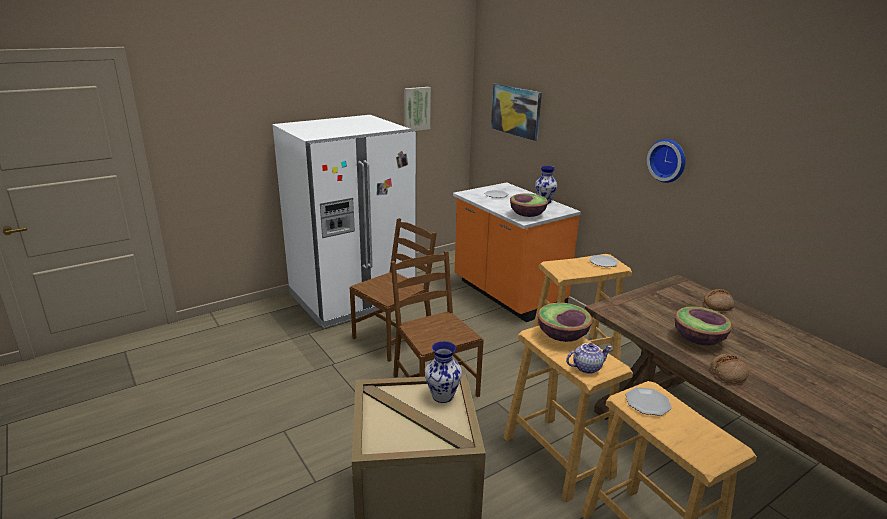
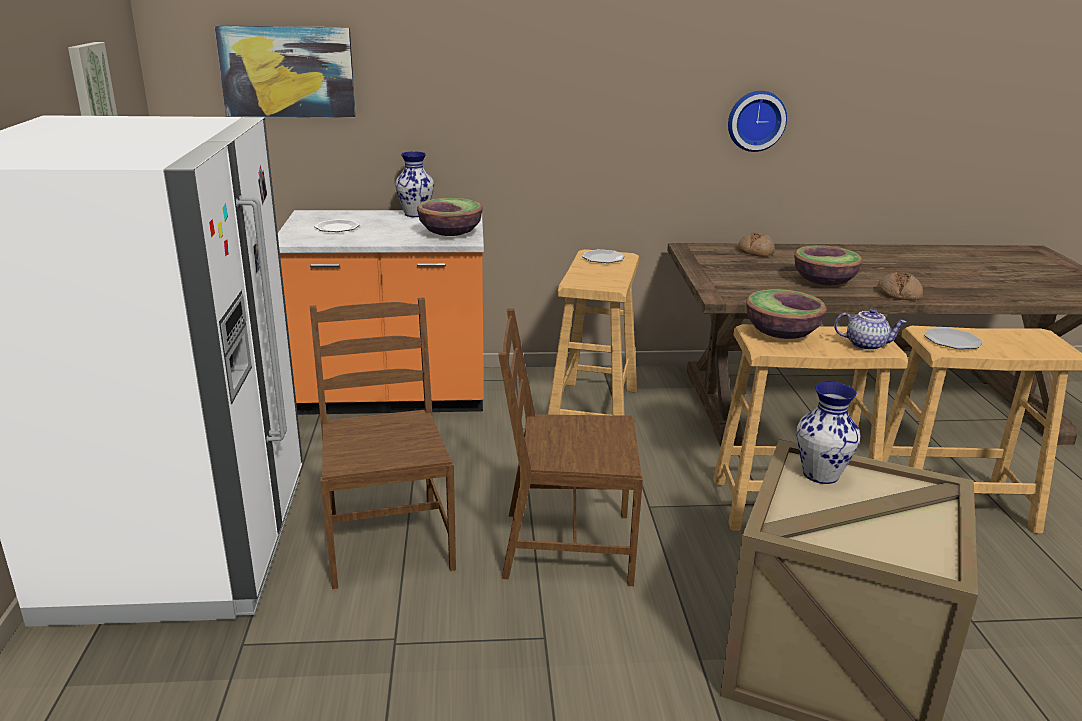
camera: 60 degrees left, 0 degrees up
(587, 367) = (866, 345): teapot -> teapot turned 90 degrees clockwise
(668, 160) = (622, 92): wall clock -> wall clock (755, 120)

